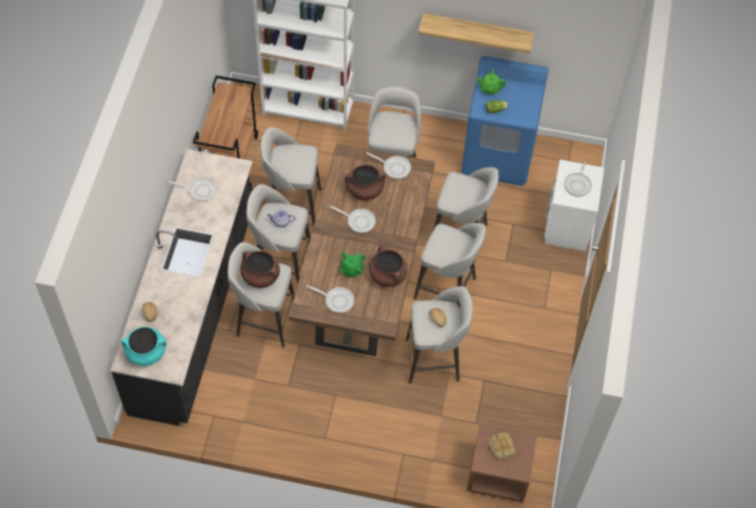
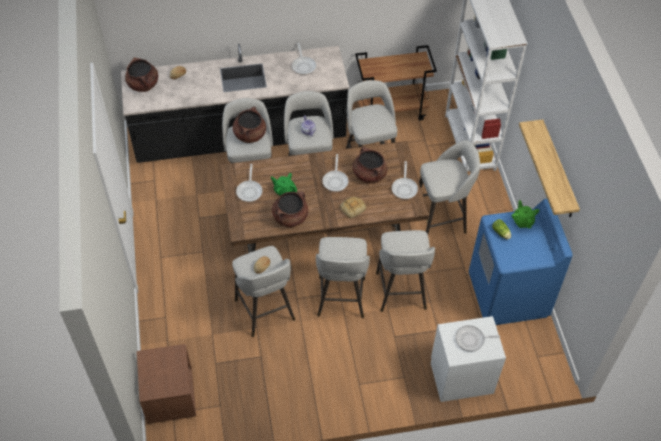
camera: 70 degrees right, 5 degrees down
(146, 352) = (143, 85): turquoise cooking pot -> brown cooking pot
(500, 446) = (168, 367): bread -> bread (352, 208)

